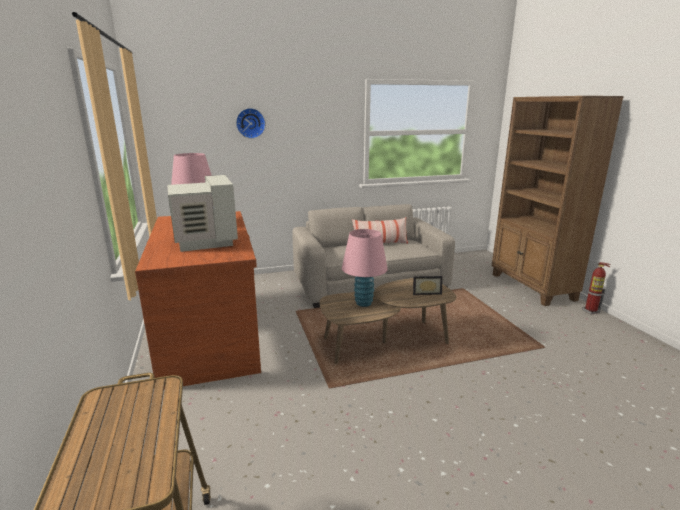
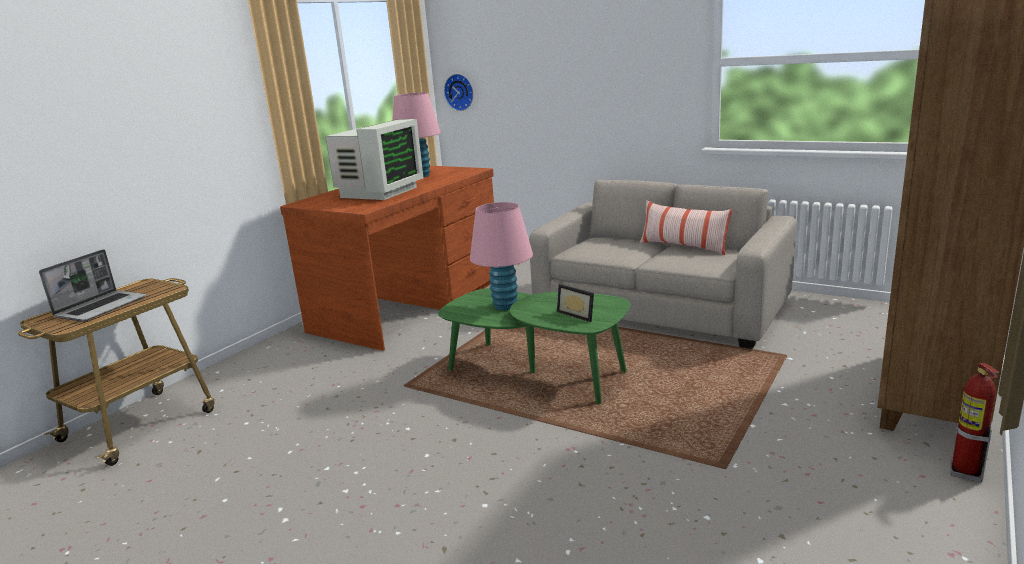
camera: 50 degrees right, 0 degrees up
(122, 443) = (102, 307): none -> laptop
(250, 123) = (548, 52): wall clock -> wall clock (460, 92)
(385, 341) = (536, 372): brown coffee table -> green coffee table

